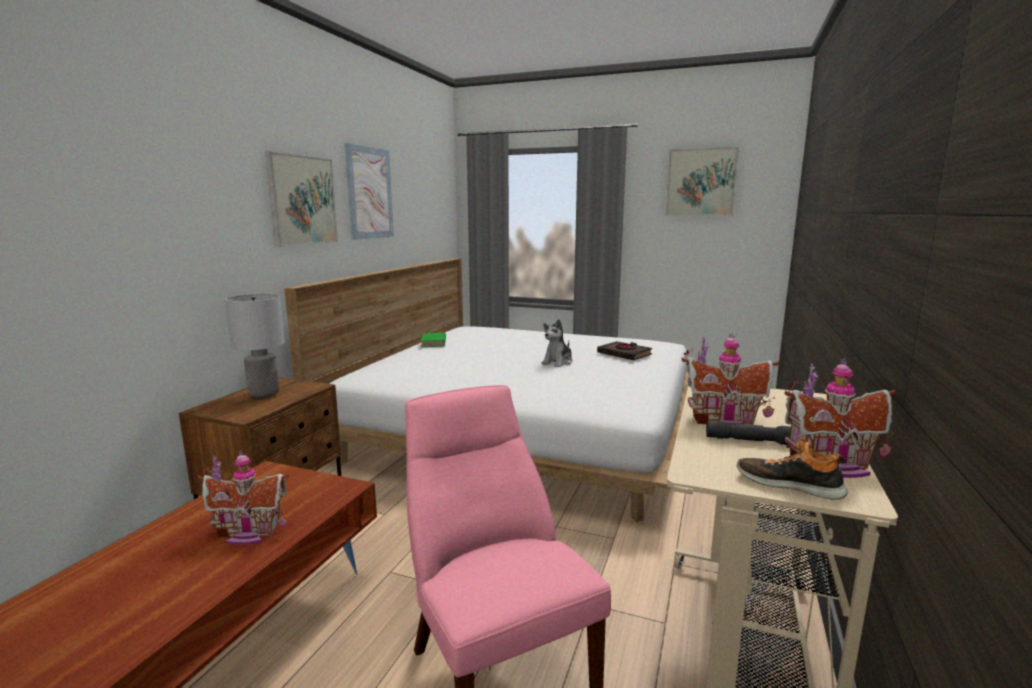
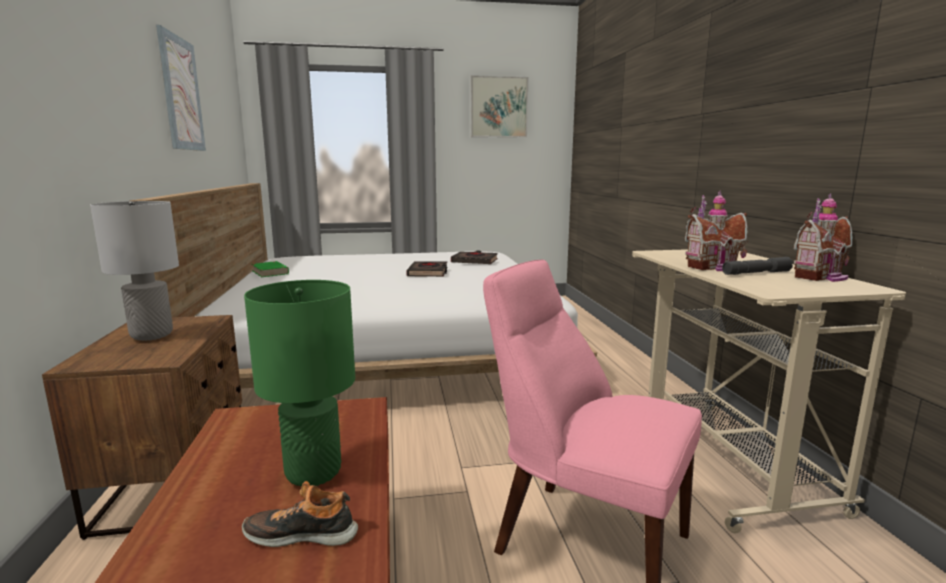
camera: 30 degrees left, 0 degrees up
(248, 533) = (314, 476): toy house -> green table lamp
(302, 200) = (127, 89): picture -> none
(558, 362) = (428, 273): plush toy -> black book
(789, 484) = (827, 288): shoe -> shoe (302, 534)

